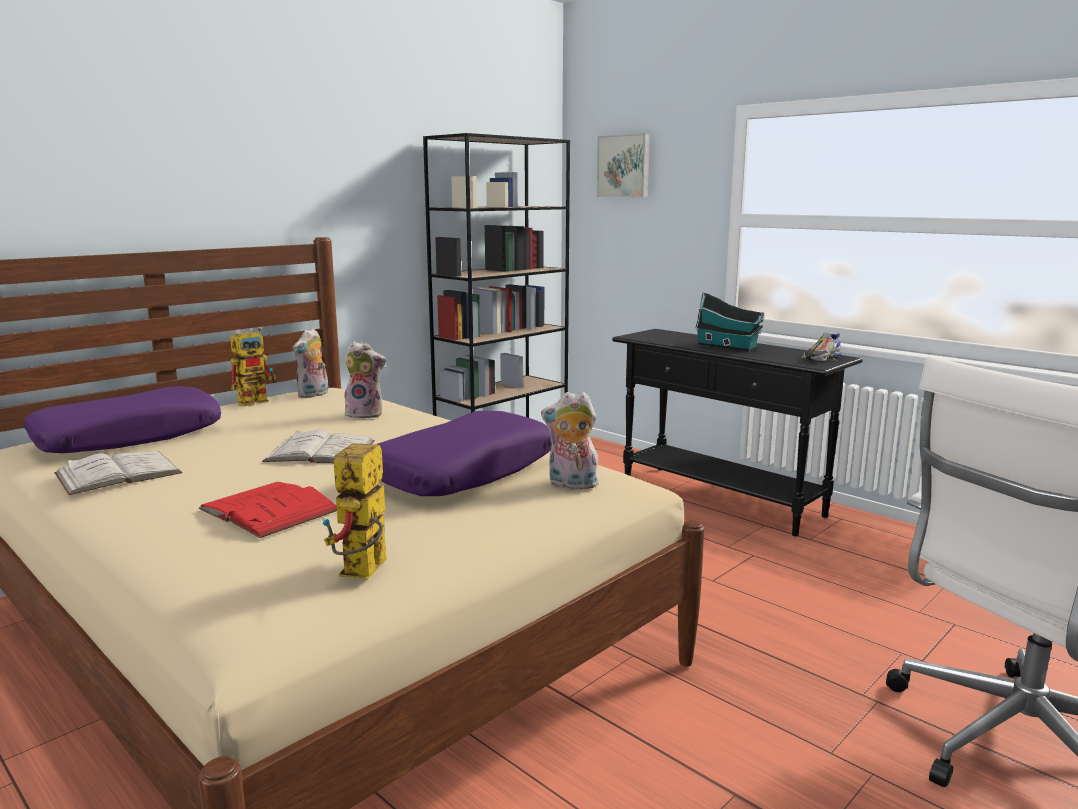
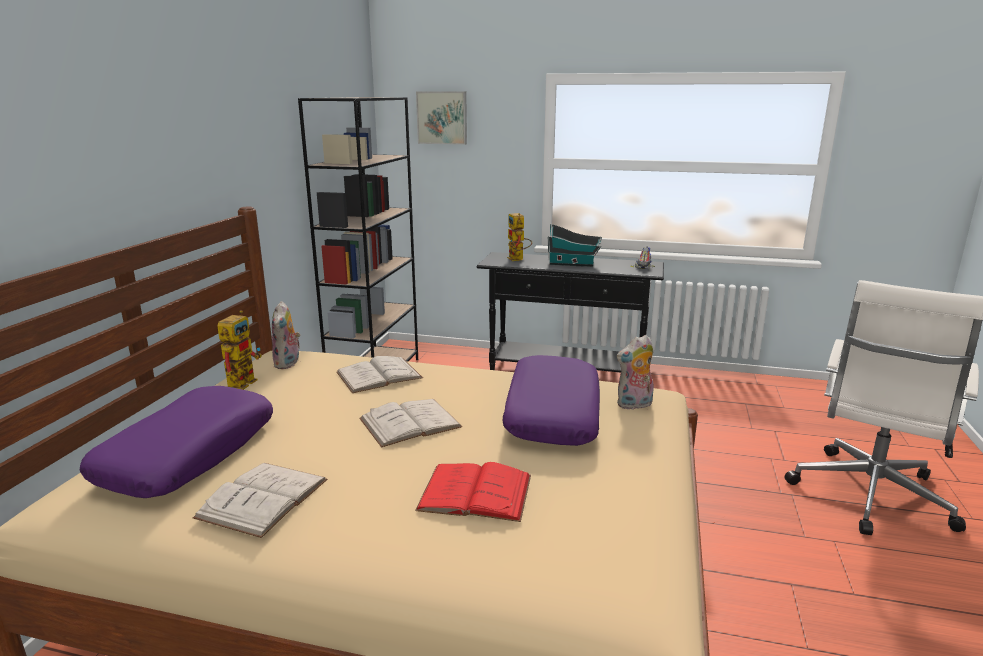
camera: 30 degrees left, 5 degrees up
(363, 573) = (641, 525): toy robot -> toy robot (518, 259)
(366, 414) = (379, 375): plush toy -> white book

